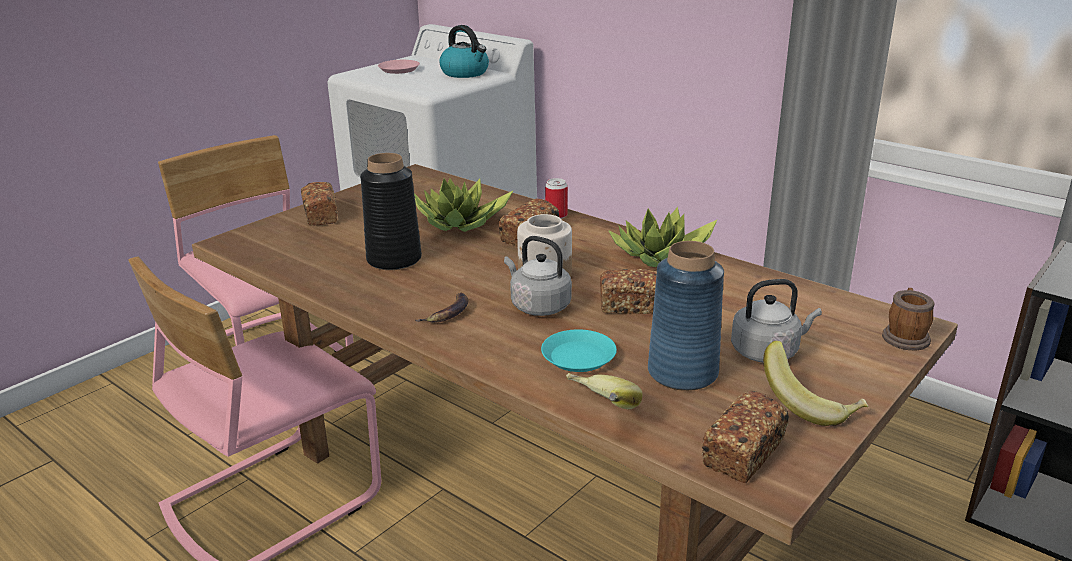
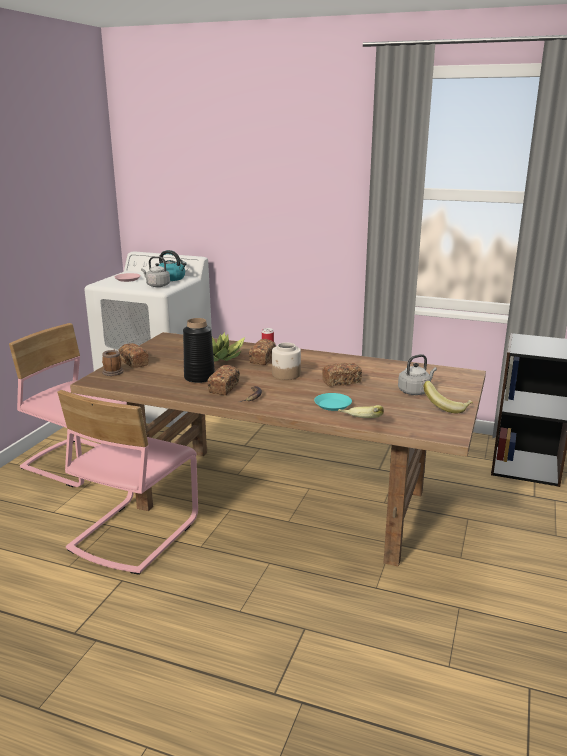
camera: 20 degrees left, 5 degrees down
(538, 306) = (295, 388): grey kettle -> grey kettle (157, 285)
(664, 258) = (339, 361): potted plant -> none
(682, 373) = (384, 404): blue vase -> none
(744, 453) = (432, 427): bread -> bread (224, 388)
(905, 336) = (467, 378): mug -> mug (113, 371)

